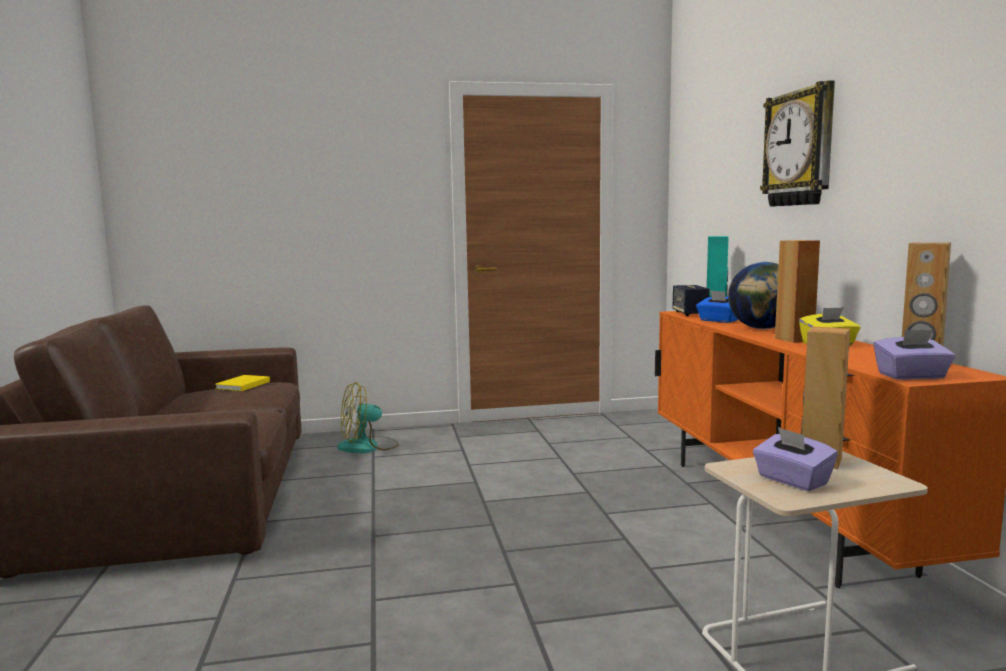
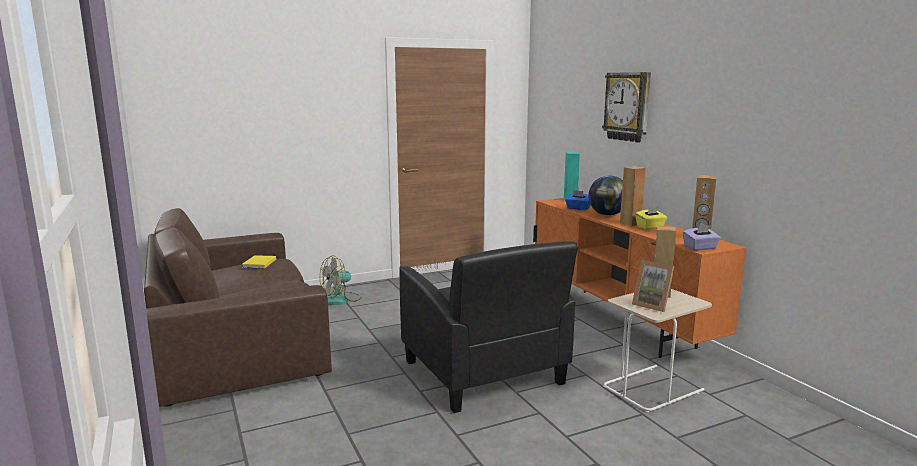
camera: 15 degrees left, 5 degrees up
(497, 581) = (483, 373): none -> black armchair
(690, 313) = (556, 202): speaker -> none
(792, 480) = (652, 305): purple tissue box -> picture frame

